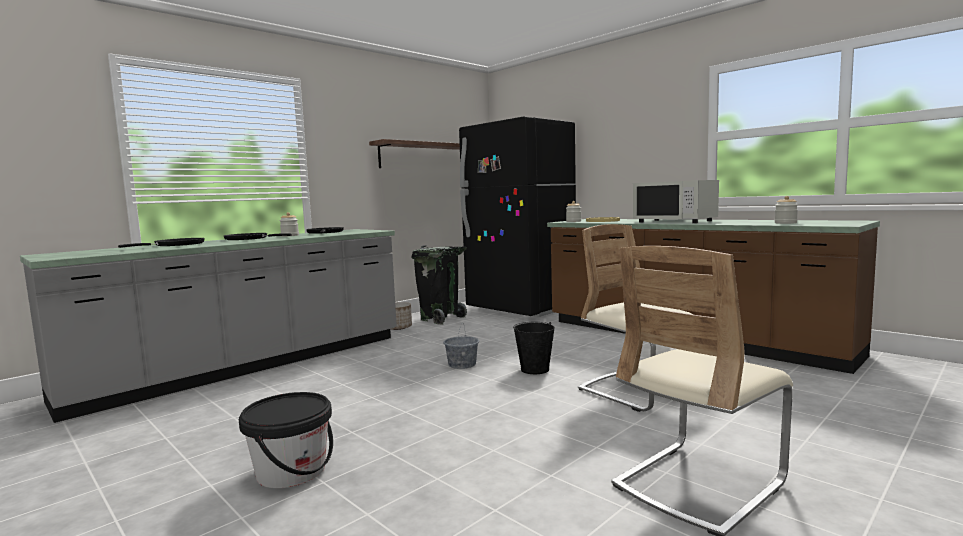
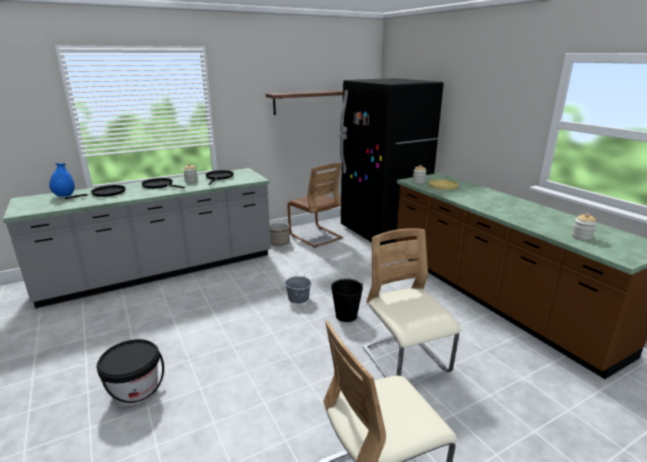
camera: 15 degrees right, 15 degrees up
(112, 249) = (64, 196): none -> blue vase
(440, 318) = (315, 236): black trash can -> brown chair
(675, 221) = (496, 204): white microwave -> none

